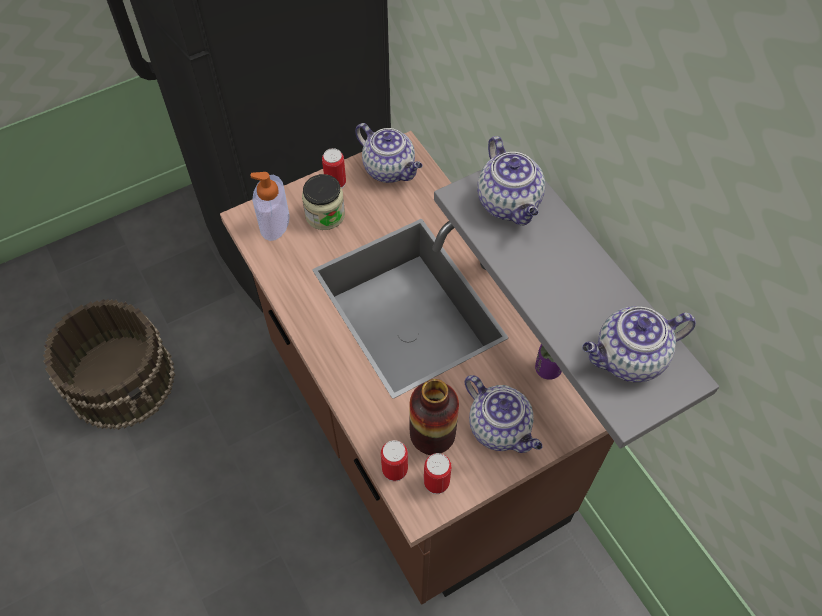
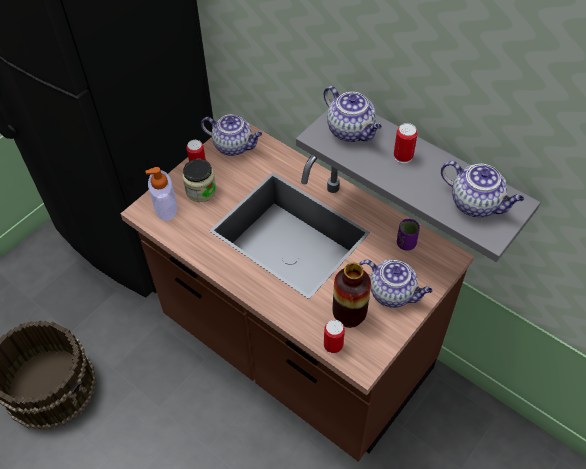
camera: 20 degrees left, 5 degrees down
(436, 482) = (366, 343): can -> can (403, 156)
(628, 359) = (476, 204): teapot -> teapot turned 105 degrees counterclockwise

